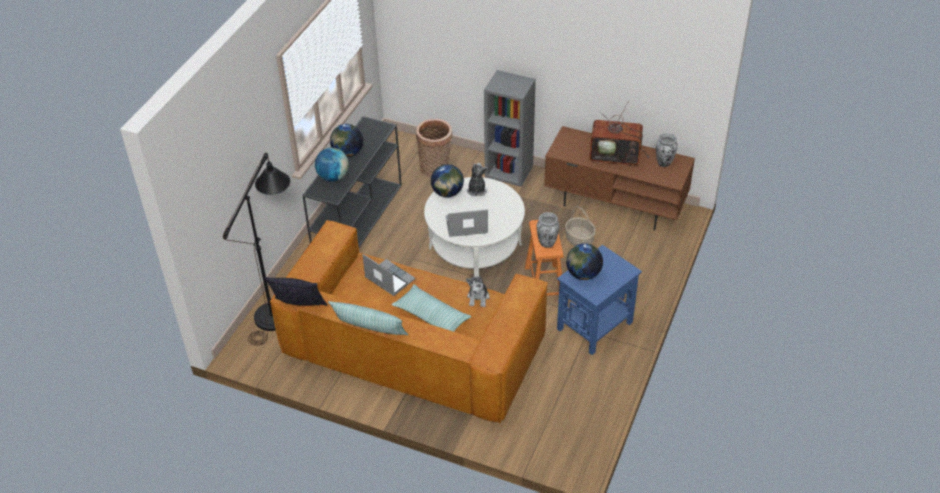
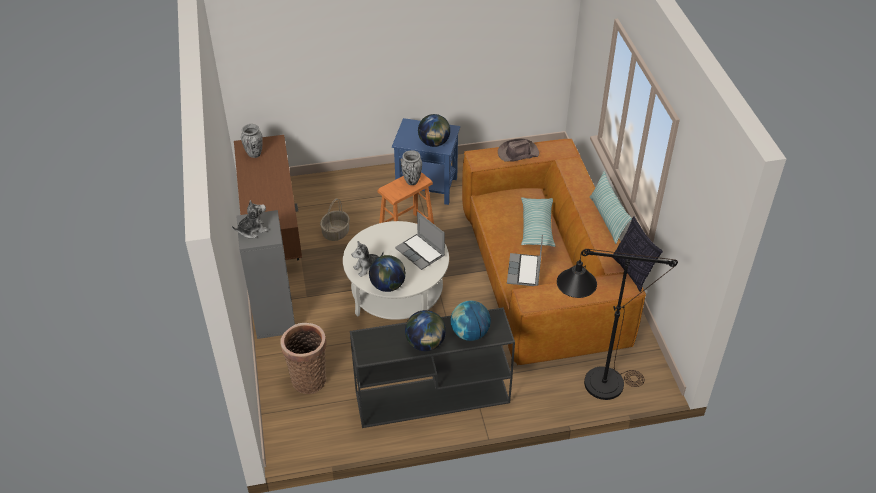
camera: 125 degrees left, 0 degrees up
(478, 297) = (492, 211): plush toy -> plush toy (252, 230)
(511, 317) = (517, 153): none -> brown hat
(616, 155) = (264, 184): television -> none

